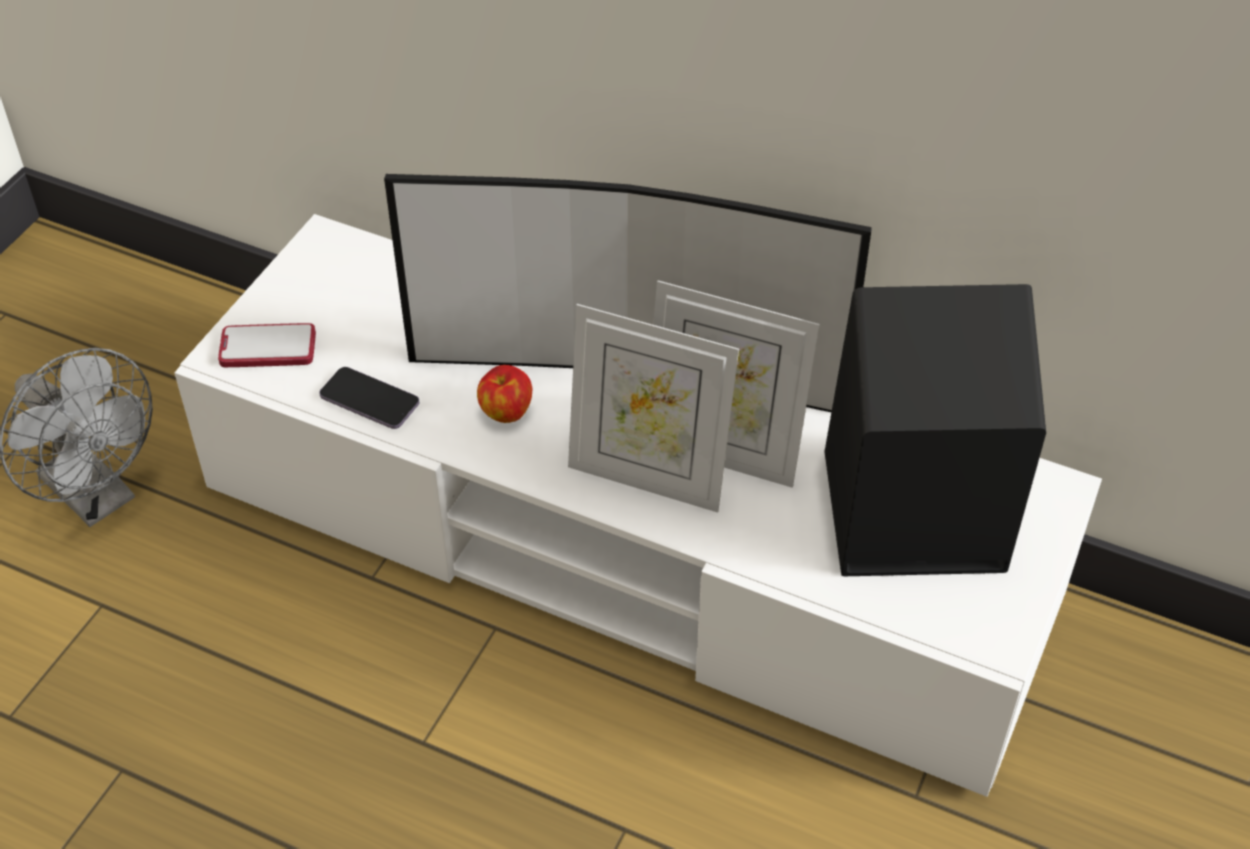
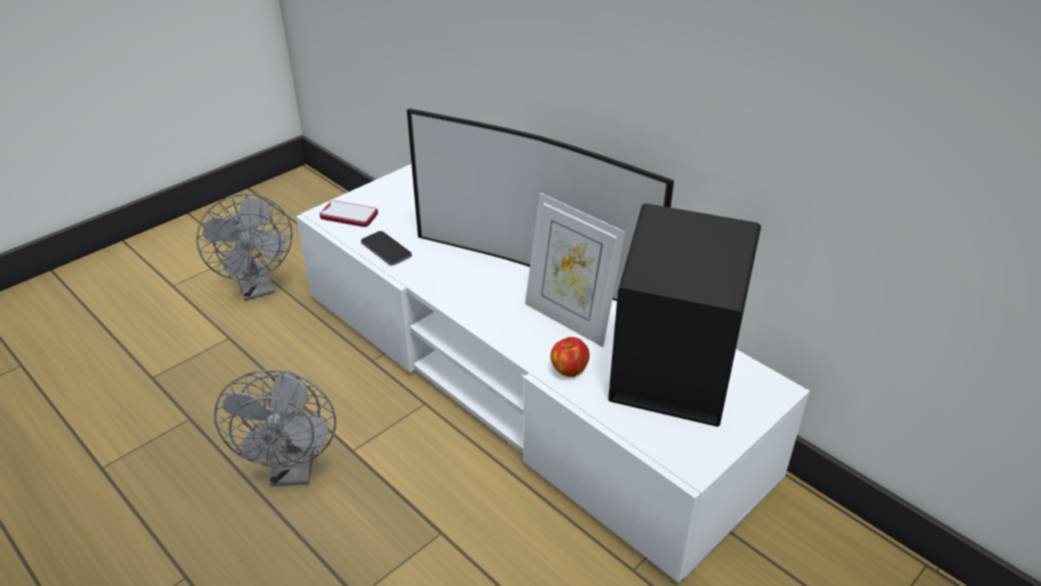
camera: 20 degrees right, 10 degrees down
(348, 803) = (294, 470): none -> grey fan
(505, 412) = (456, 271): apple -> apple (568, 370)
(648, 477) = (518, 321): picture frame -> none

